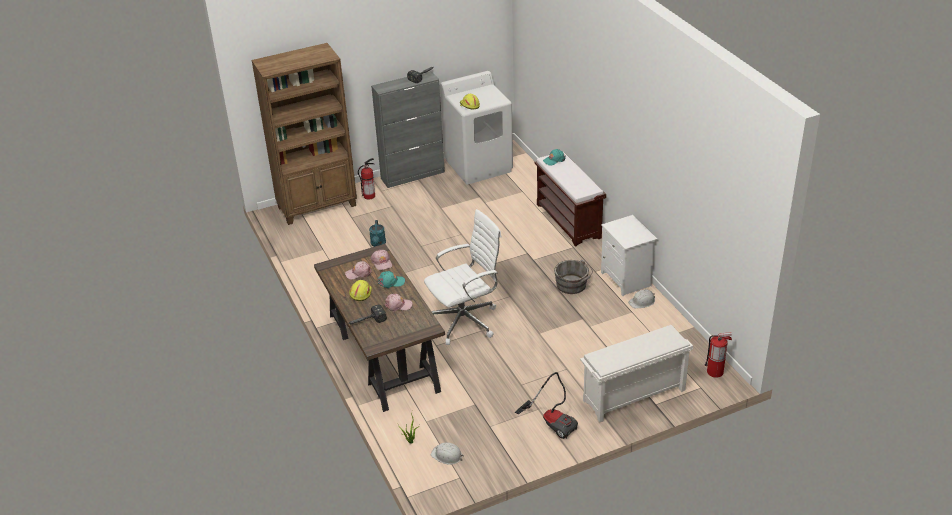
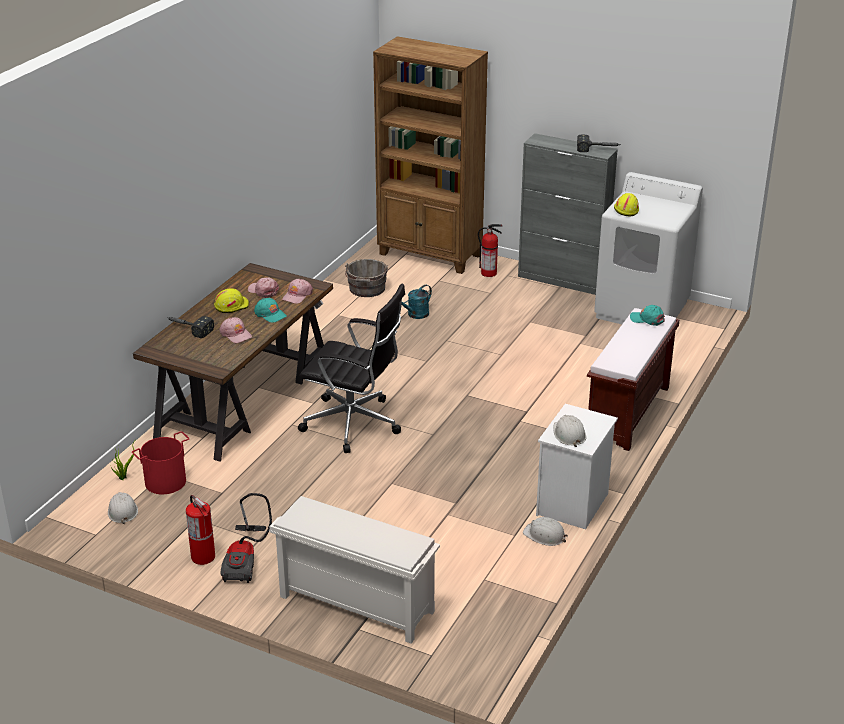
camera: 50 degrees right, 5 degrees down
(436, 424) = (165, 481): none -> red bucket
(465, 320) = (354, 424): white office chair -> black office chair
(572, 285) = (508, 469): grey bucket -> grey bucket (366, 289)
(631, 236) = (569, 434): none -> white hard hat
(715, 372) = (477, 656): fire extinguisher -> fire extinguisher (203, 557)

